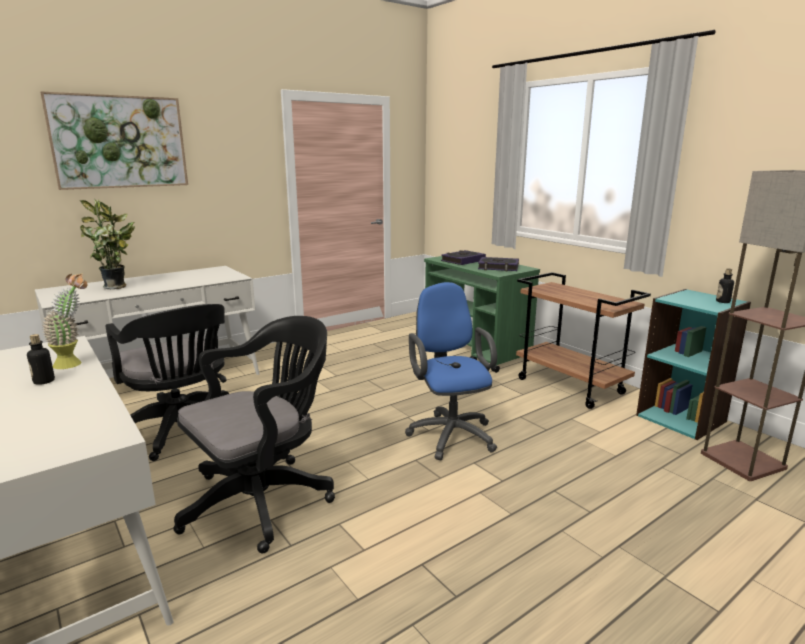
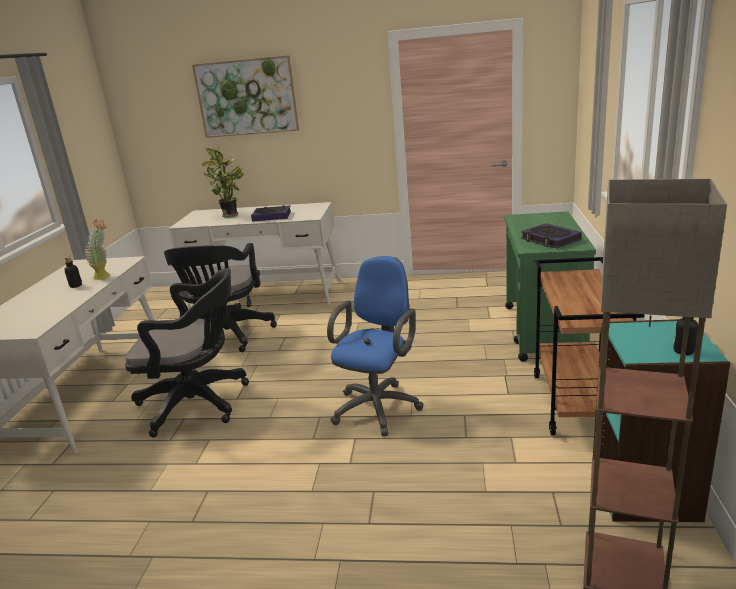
camera: 45 degrees right, 5 degrees up
(463, 261) = (535, 224): book -> book (272, 216)

